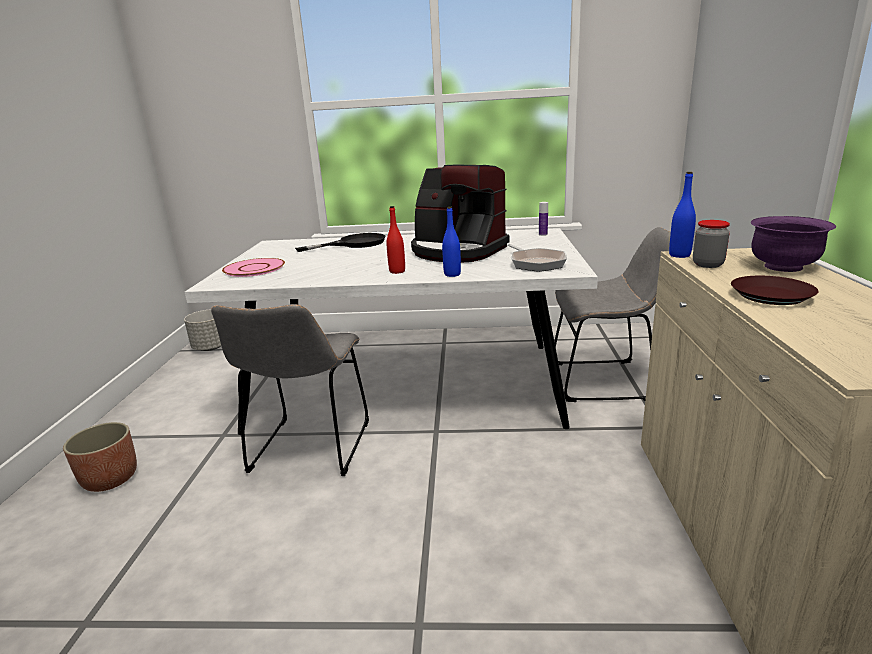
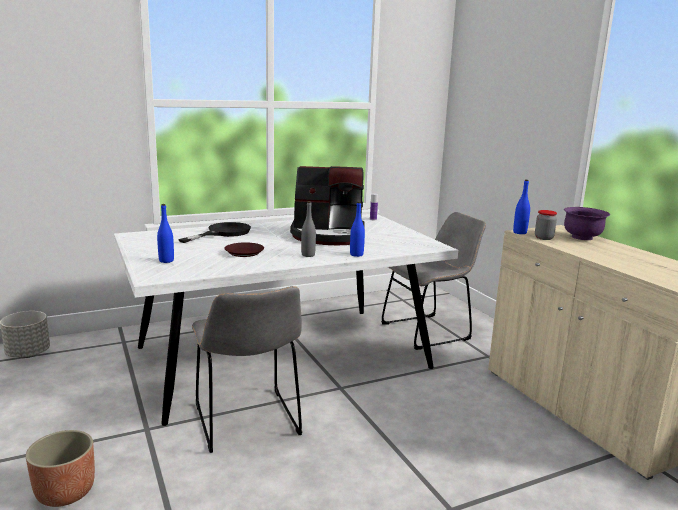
camera: 30 degrees left, 5 degrees down
(254, 268) = (166, 261): pink plate -> blue bottle
(397, 271) = (308, 255): red bottle -> grey bottle
(536, 263) = (403, 242): frying pan -> none
(770, 296) = (600, 254): brown plate -> brown plate (244, 253)

